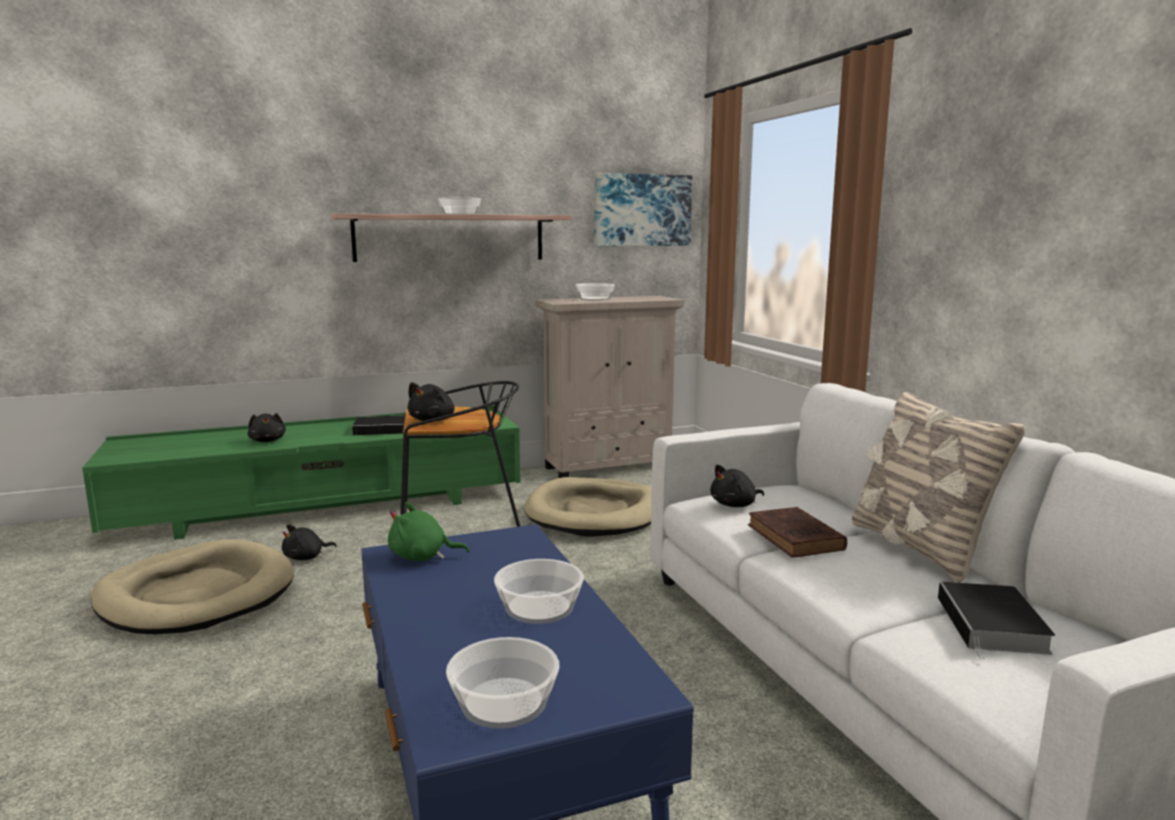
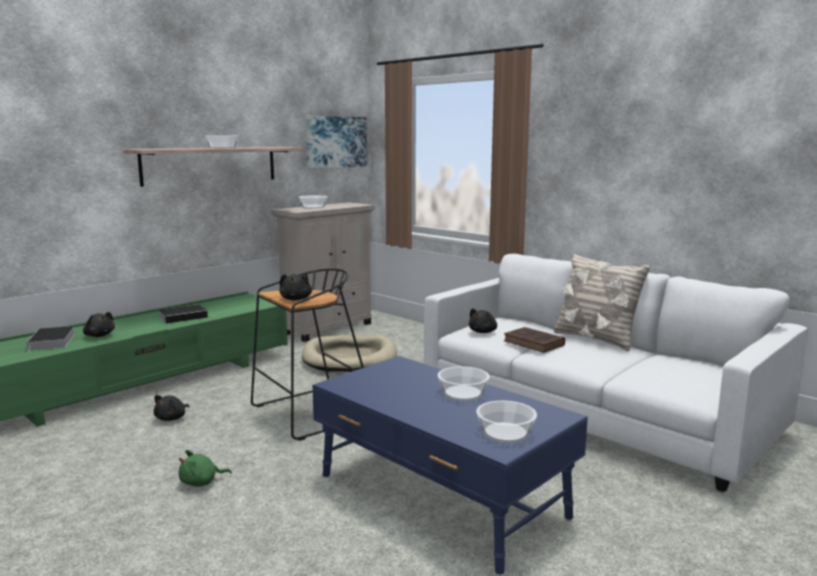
camera: 25 degrees left, 0 degrees up
(197, 595) = (114, 456): beige dog bed -> none
(422, 557) = (359, 382): green plush toy -> green plush toy (201, 482)
(993, 626) = (660, 366): book -> book (52, 342)

